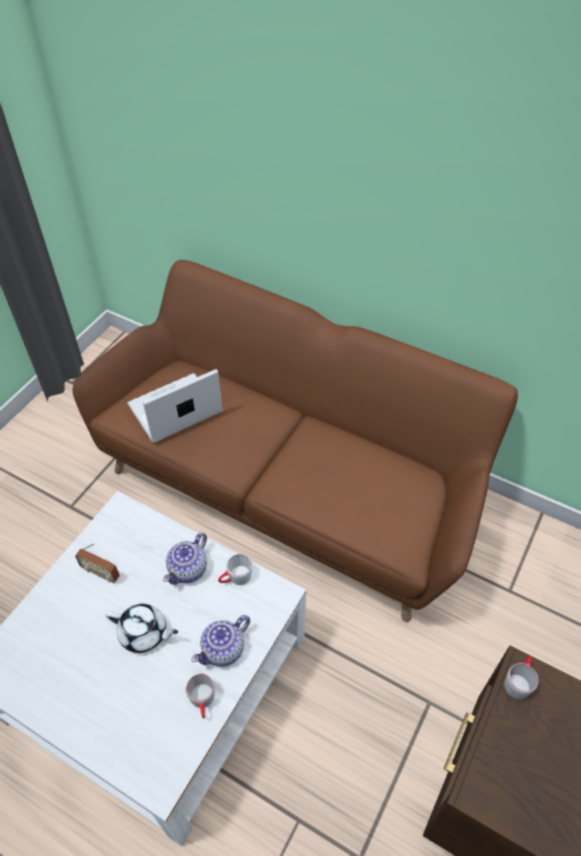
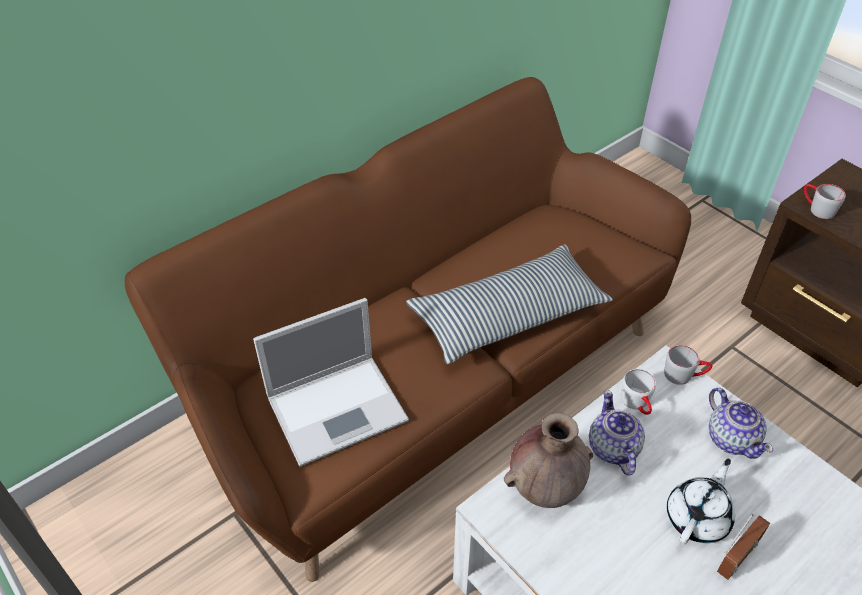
camera: 70 degrees left, 5 degrees down
(101, 573) = (594, 553): radio -> radio (736, 558)
(143, 535) = (545, 489): none -> brown vase
(173, 410) = (339, 407): laptop -> laptop turned 105 degrees counterclockwise
(188, 569) = (612, 449): teapot -> teapot turned 150 degrees counterclockwise
(203, 702) = (797, 474): grey mug -> grey mug (684, 375)
(293, 478) = (508, 315): none -> pillow

